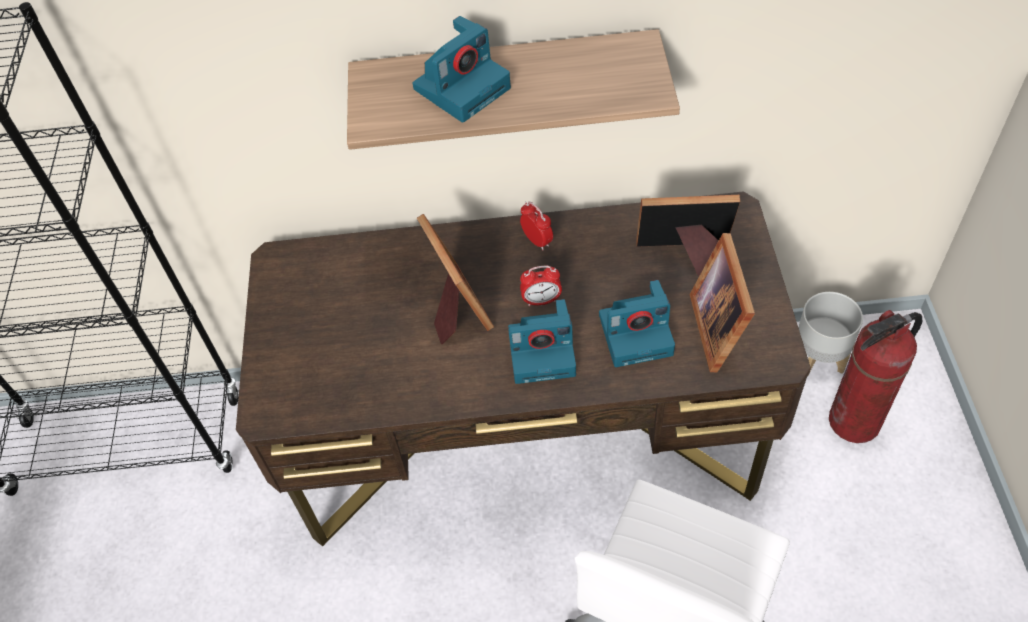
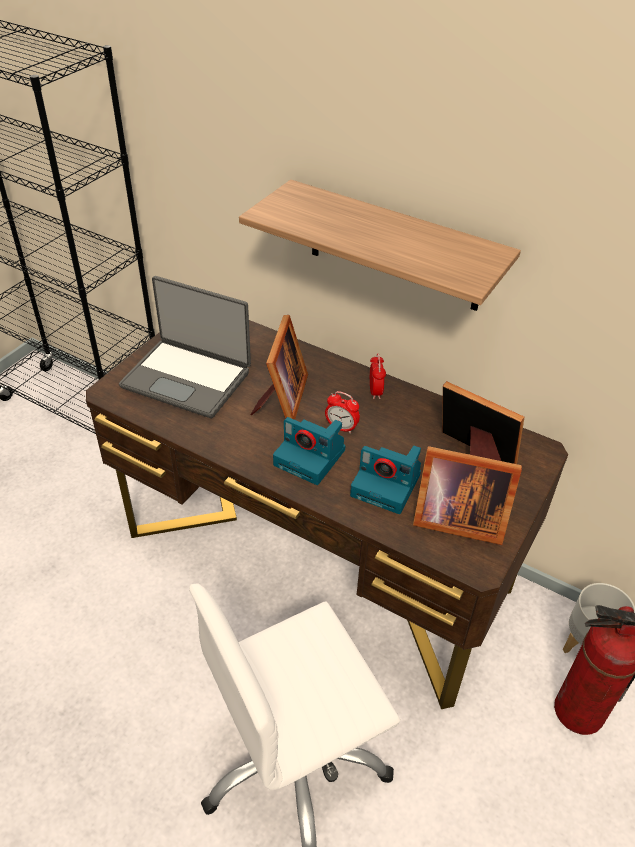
camera: 30 degrees right, 10 degrees down
(335, 344) = (188, 378): none -> laptop
(463, 87) = (344, 221): camera -> none
(722, 327) = (455, 518): picture frame -> picture frame turned 105 degrees counterclockwise

